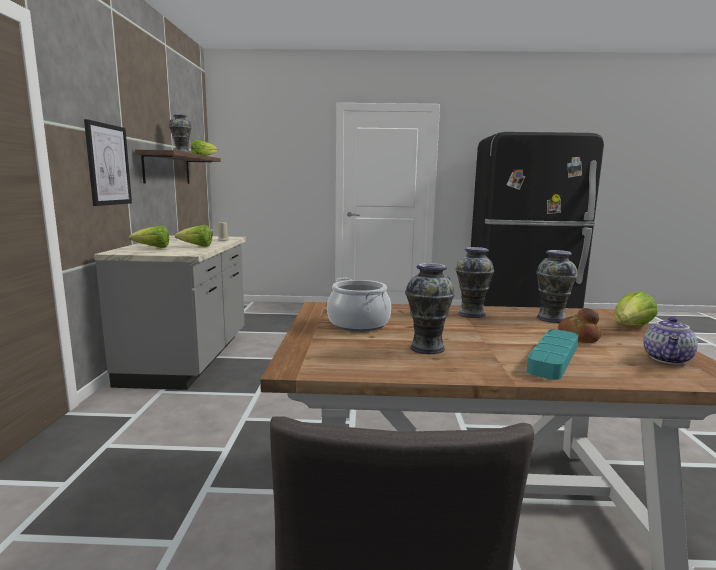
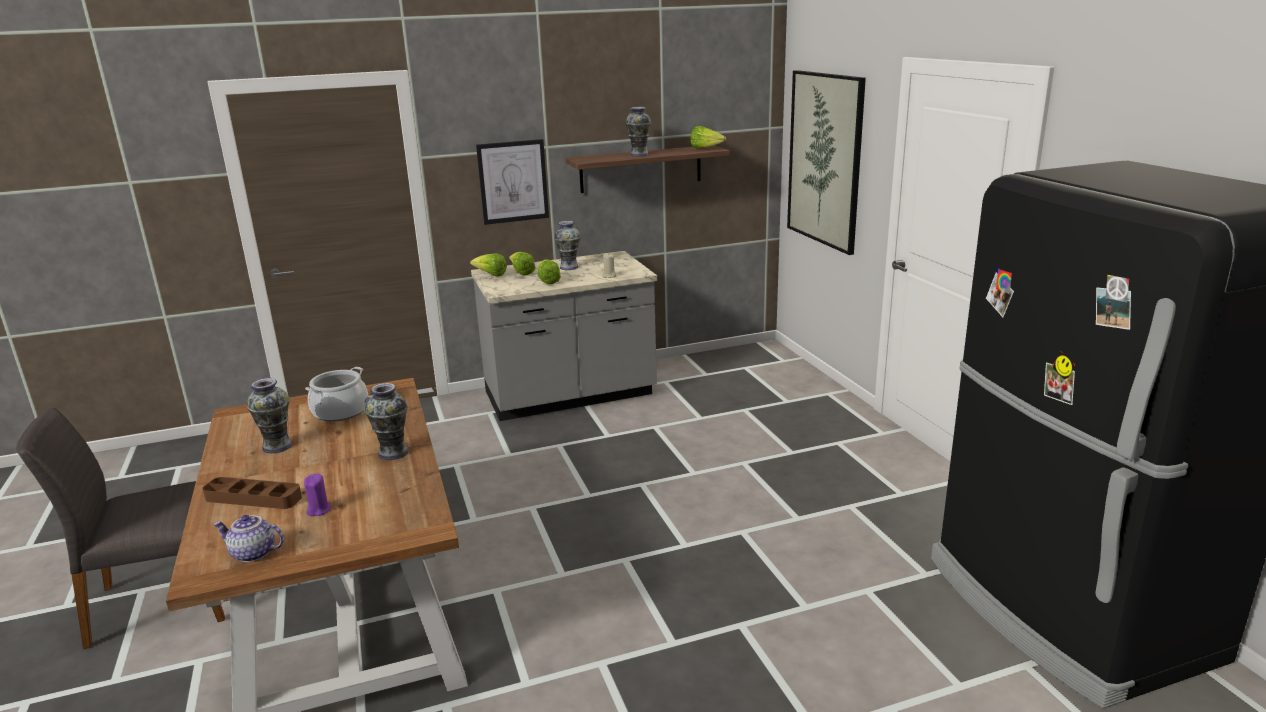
camera: 70 degrees right, 10 degrees up
(265, 168) = (824, 159): none -> picture
(551, 318) = (388, 495): vase -> vase (569, 267)
(553, 358) = (253, 498): turquoise tray -> brown tray
(578, 337) = (319, 510): bread -> purple candle
(630, 328) = (362, 542): lettuce -> lettuce (491, 275)

